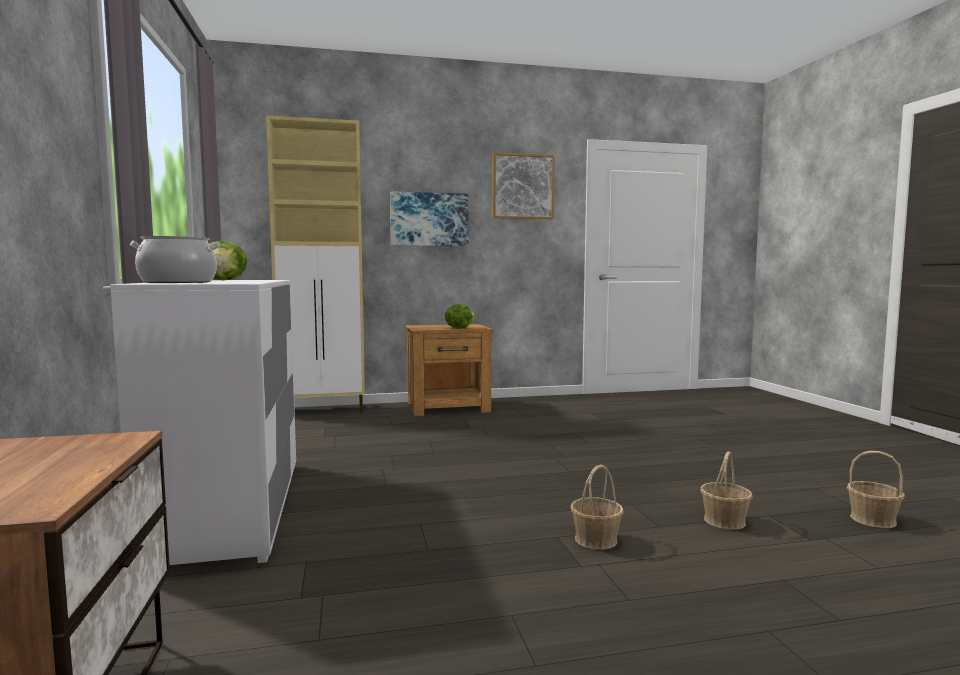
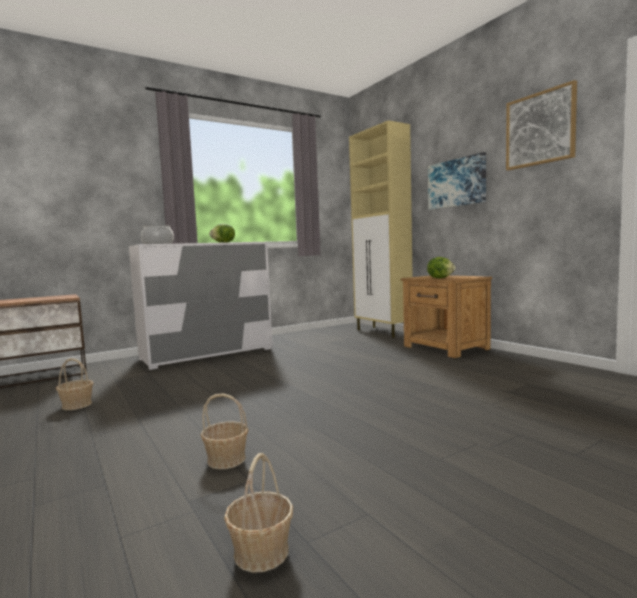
camera: 70 degrees right, 0 degrees up
(595, 540) = (179, 420): basket -> basket (77, 405)

